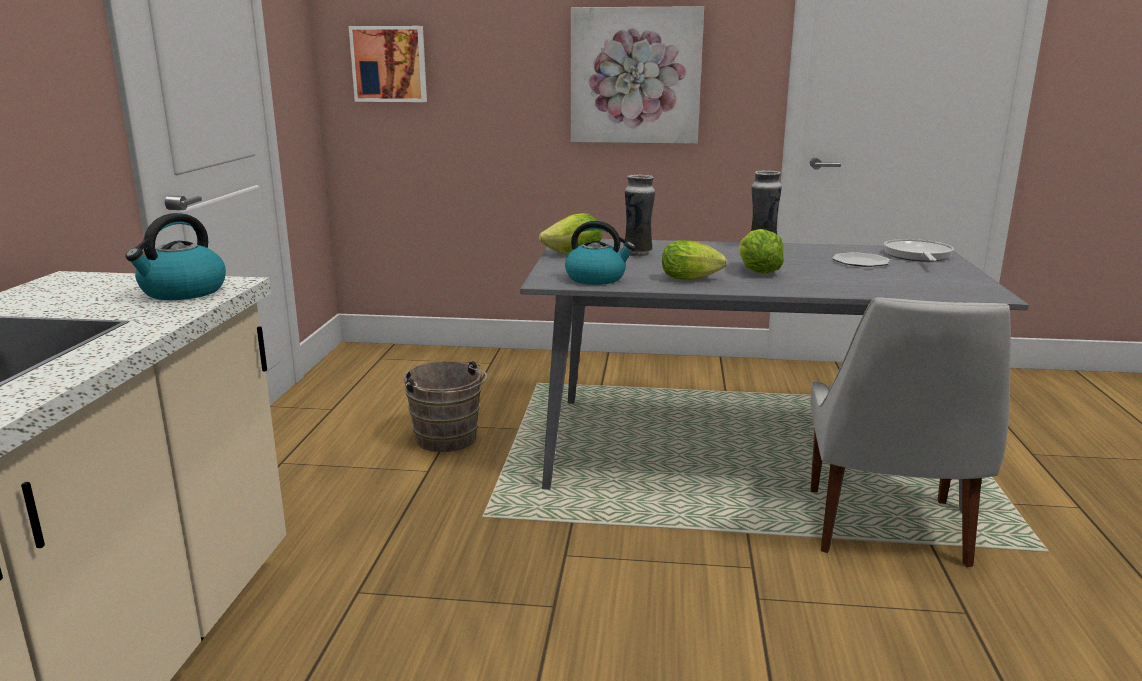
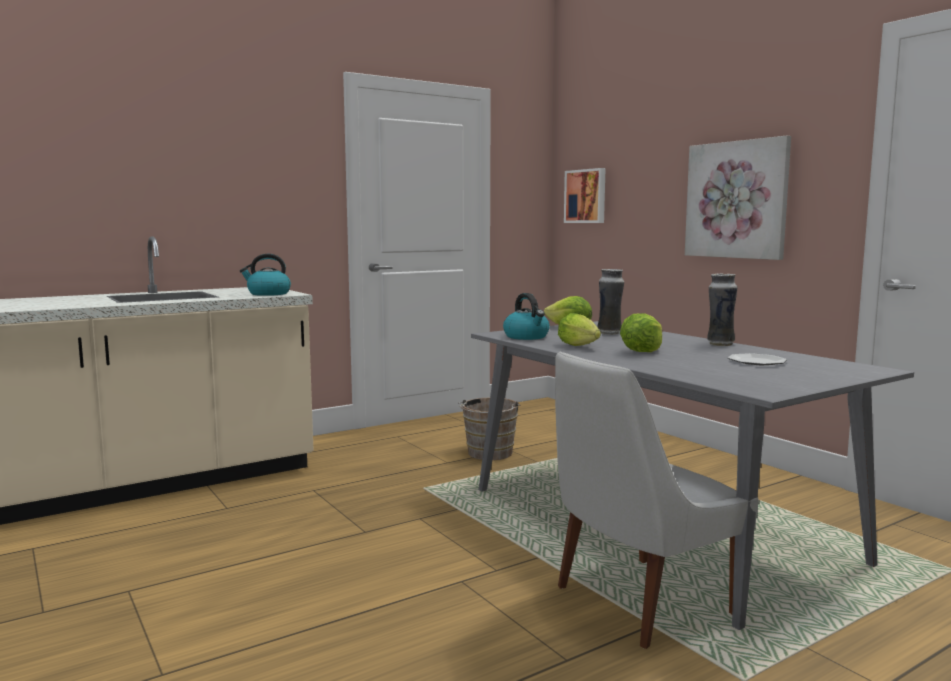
camera: 50 degrees right, 10 degrees down
(917, 256) = (837, 368): frying pan -> none

